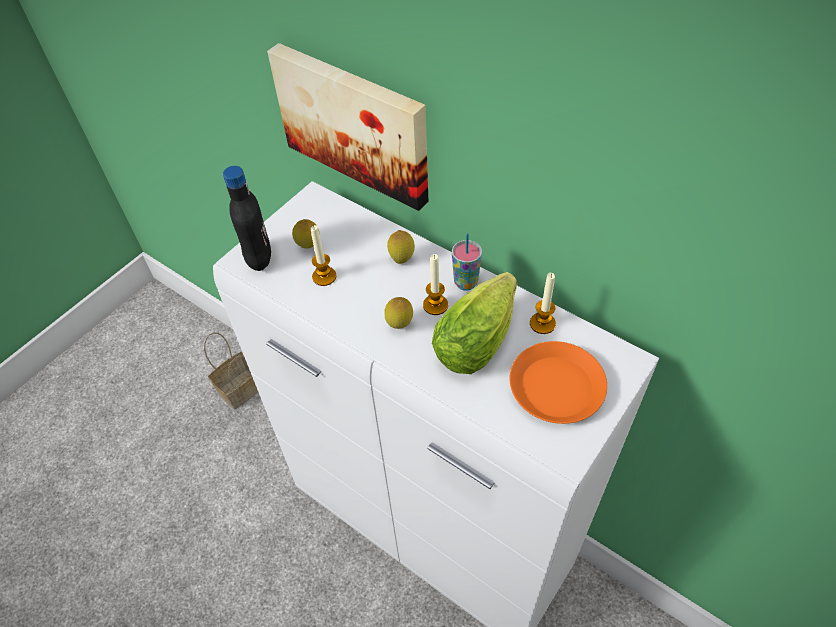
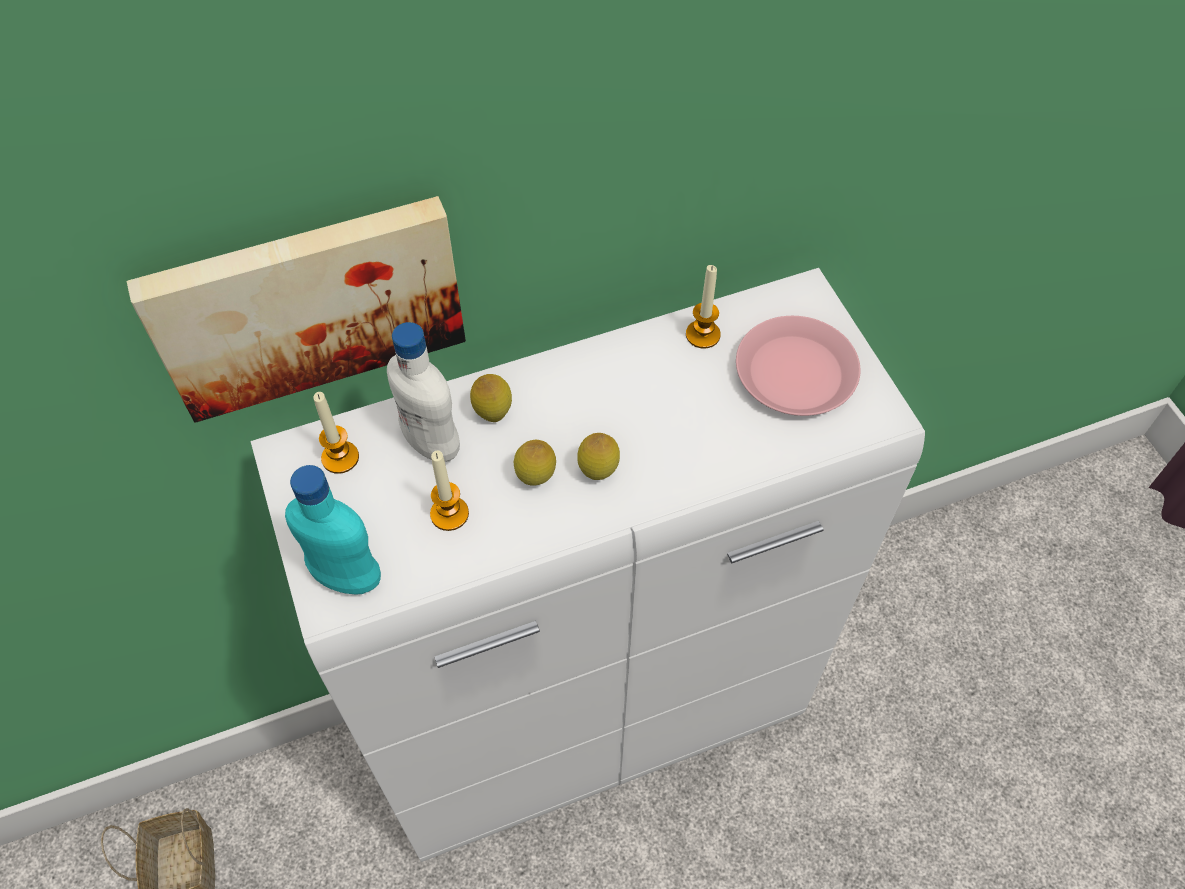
camera: 60 degrees left, 5 degrees up
(259, 258) = (346, 577): black bottle -> turquoise bottle
(308, 247) = (378, 506): lemon -> lemon (536, 478)
(362, 245) = (432, 443): none -> white bottle
(435, 305) = (596, 419): candle -> candle (340, 458)
(465, 283) = (586, 370): cup -> none
(480, 335) = (675, 401): lettuce -> none
(557, 387) = (795, 373): orange plate -> pink plate

